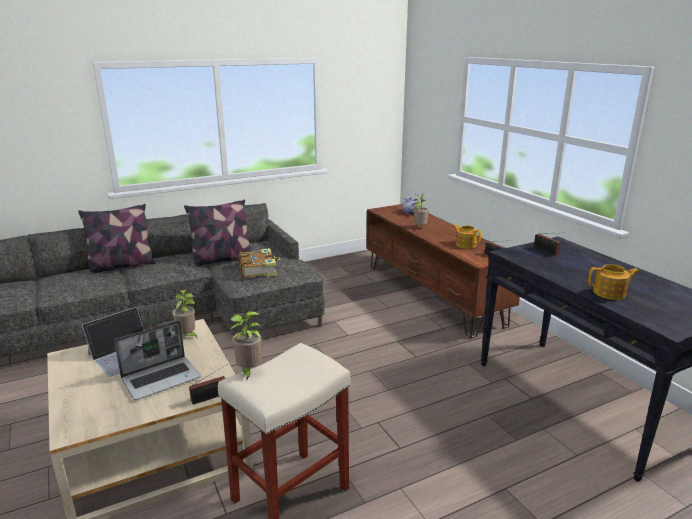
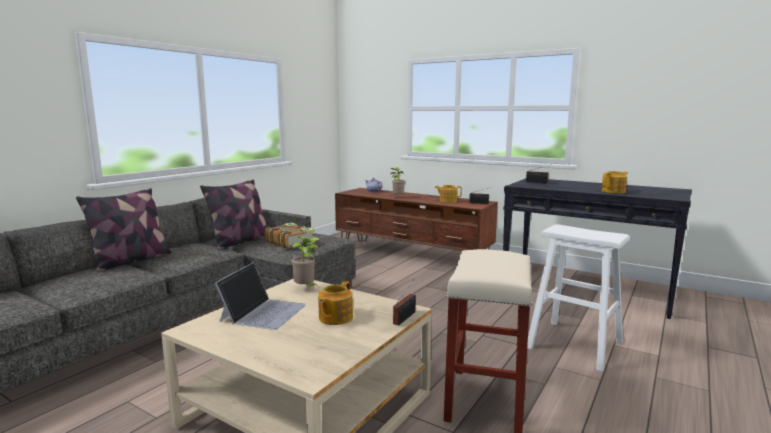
camera: 30 degrees left, 10 degrees down
(162, 378) = (335, 318): laptop -> teapot
(248, 371) = (467, 267): potted plant -> none
(460, 470) = (575, 344): none -> white stool

